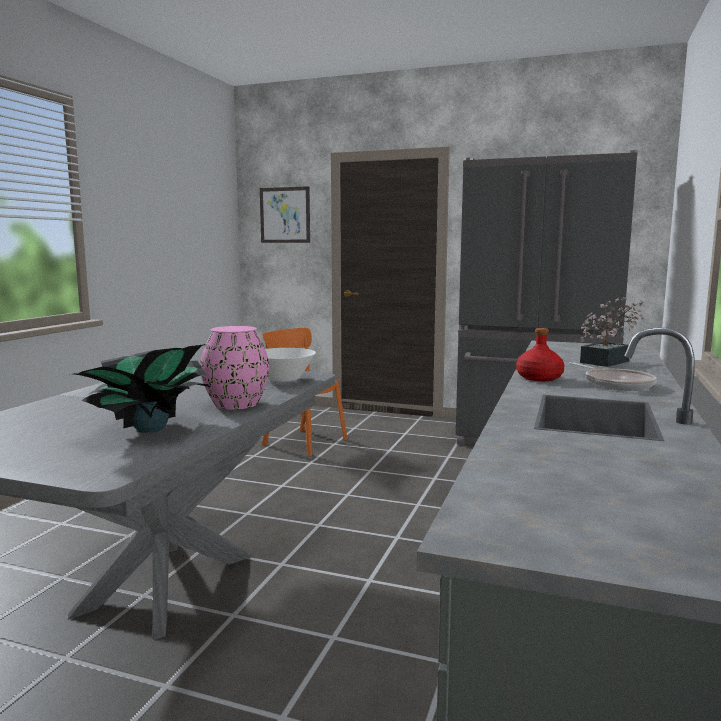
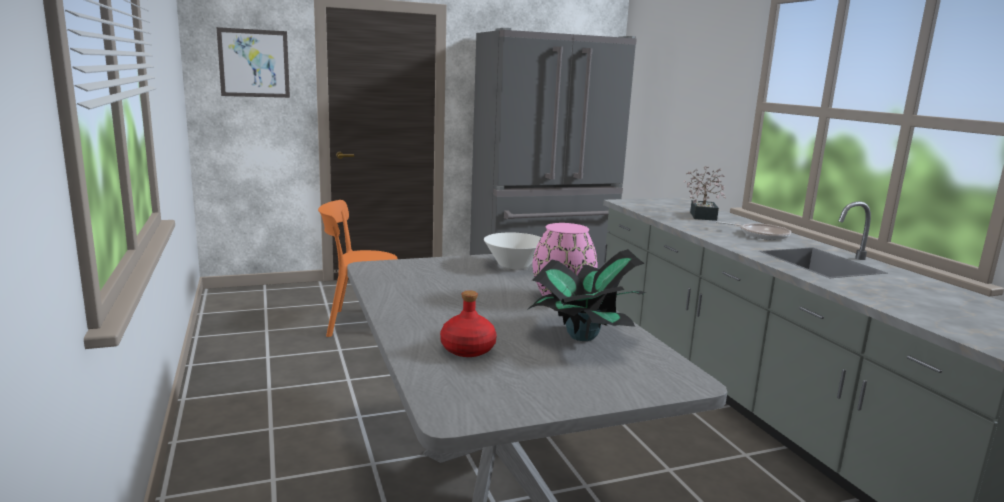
camera: 40 degrees left, 5 degrees up
(538, 378) = (716, 237): red bottle -> red bottle (467, 349)

